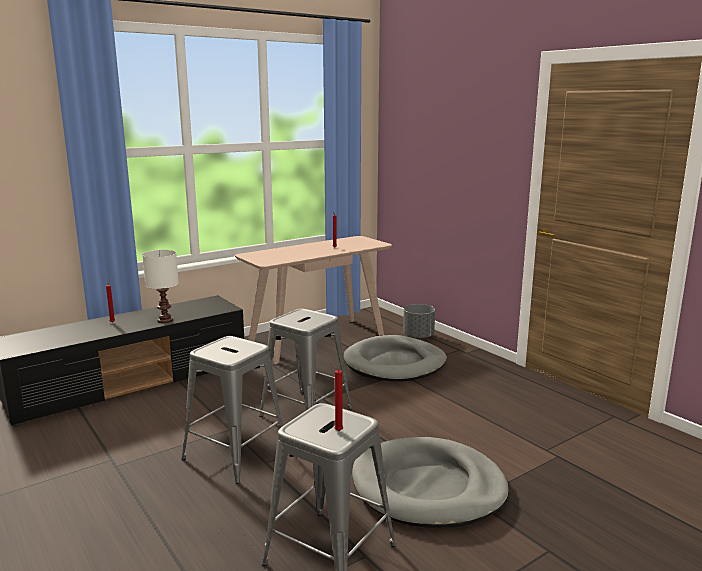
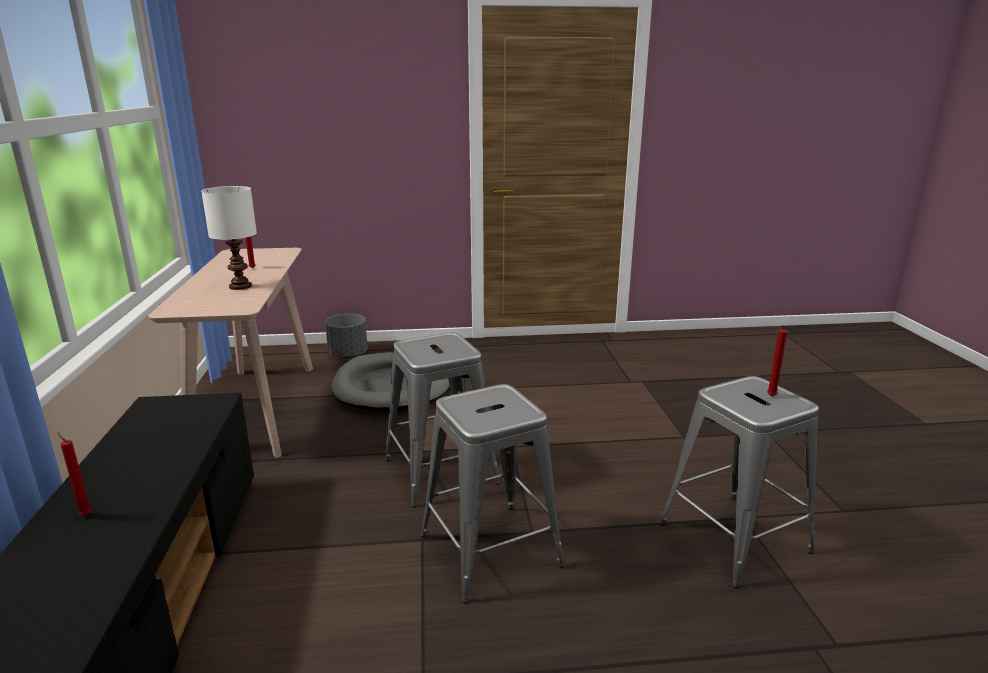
camera: 60 degrees left, 5 degrees up
(164, 320) = (175, 460): white table lamp -> white table lamp (239, 287)
(428, 487) = (652, 450): grey dog bed -> none

